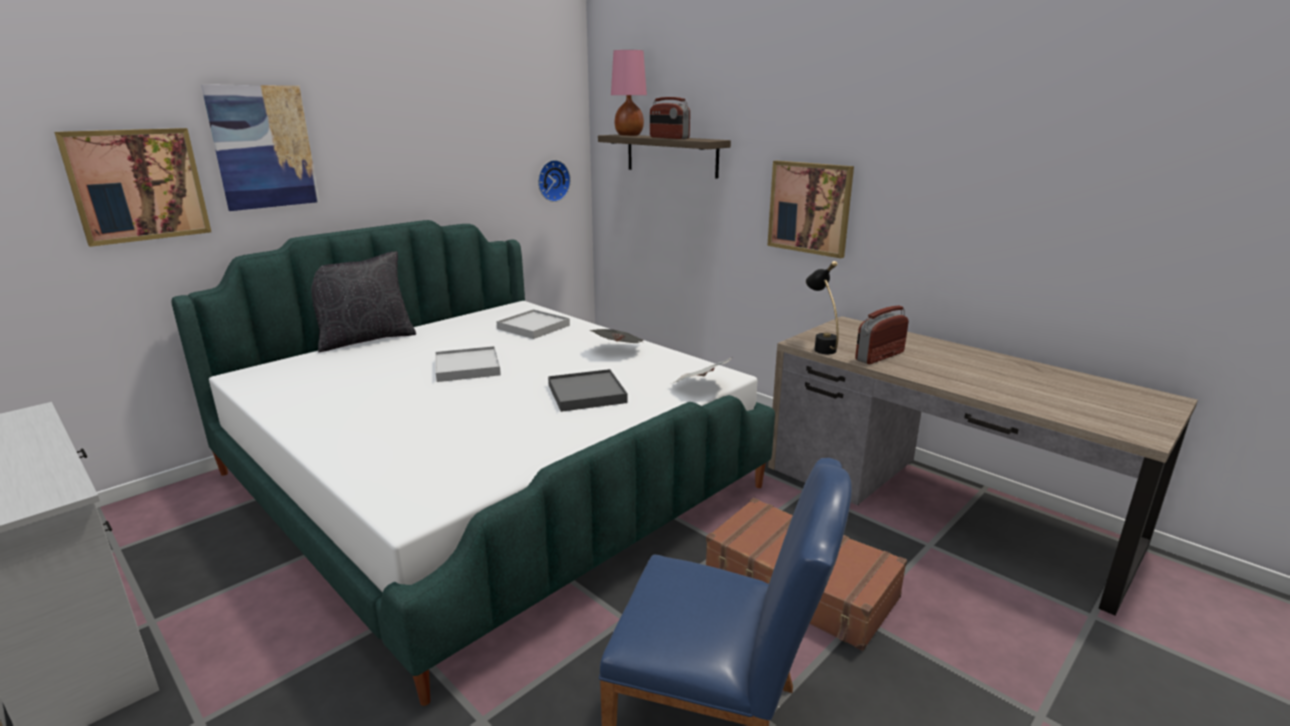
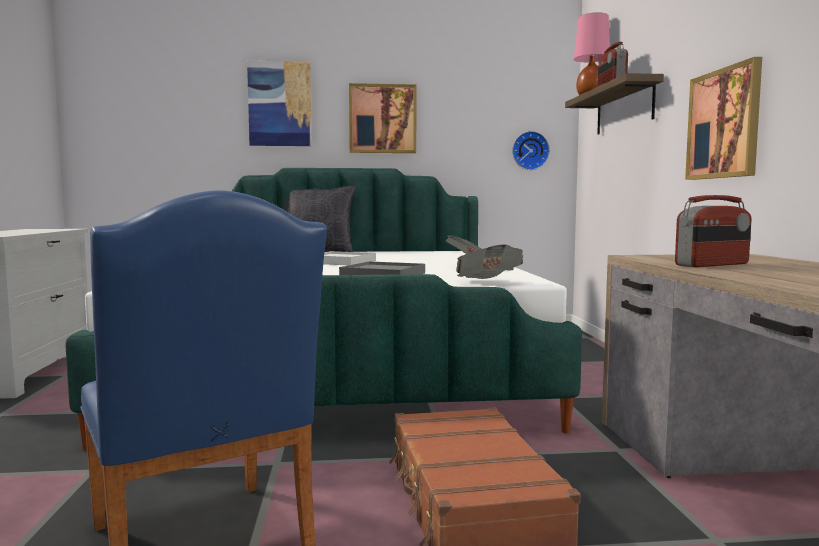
camera: 40 degrees right, 15 degrees down
(137, 185) = (199, 123): picture -> picture (382, 119)
(533, 327) = (441, 257): white tray -> none
(820, 347) = (652, 258): black table lamp -> none
(879, 356) = (712, 265): radio -> radio turned 150 degrees clockwise

